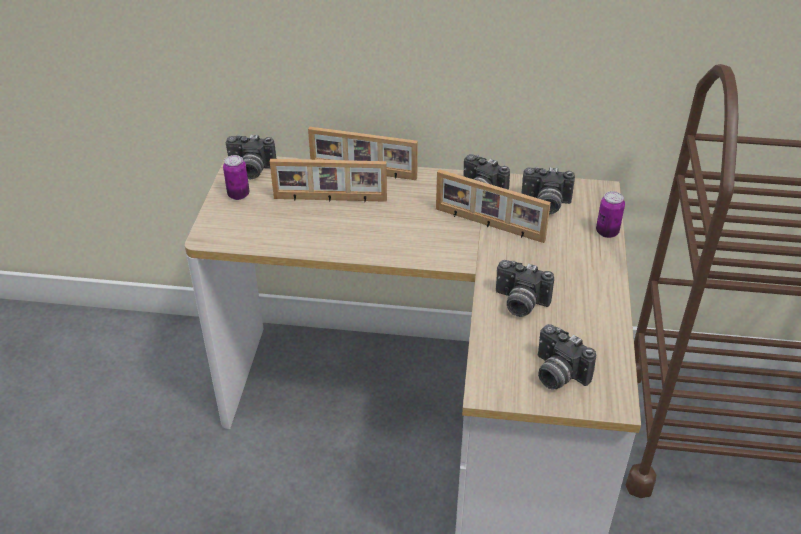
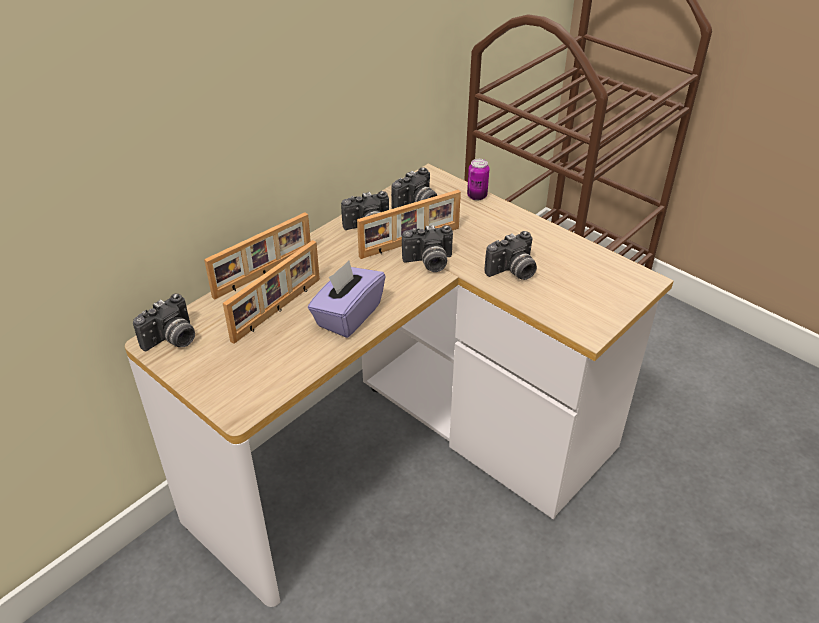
camera: 55 degrees left, 0 degrees up
(238, 195) = (199, 364): can -> none
(359, 236) = (348, 315): none -> purple tissue box
(556, 374) = (600, 292): camera -> camera (429, 263)

